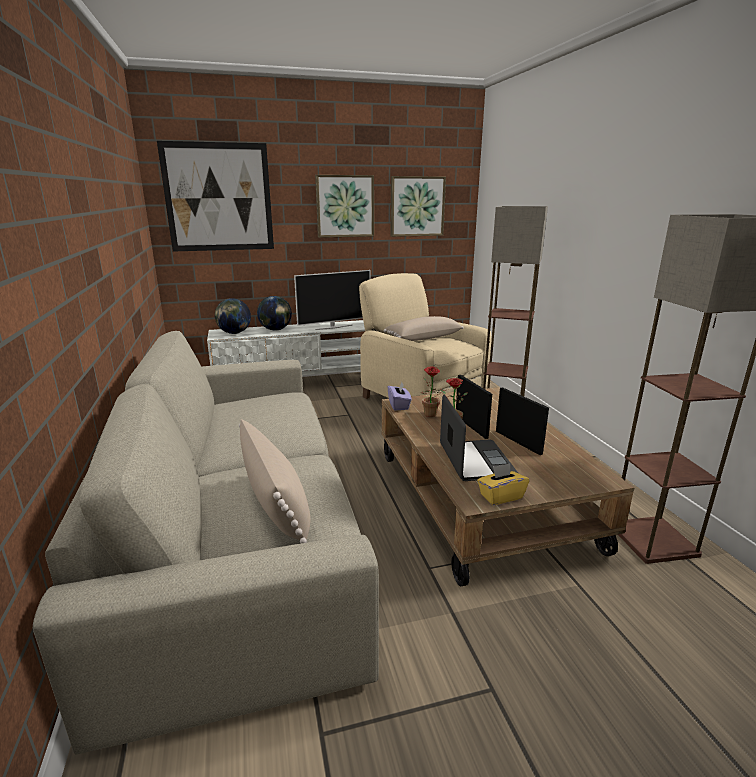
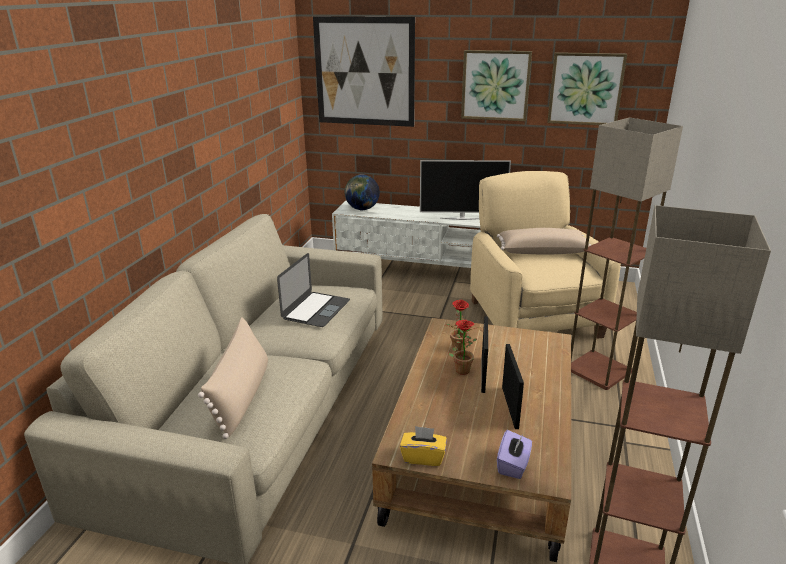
camera: 30 degrees right, 5 degrees up
(275, 330) = (402, 211): globe -> none
(399, 405) = (440, 329): purple tissue box -> purple tissue box (513, 465)
(476, 460) = (445, 412): laptop -> laptop (316, 309)

